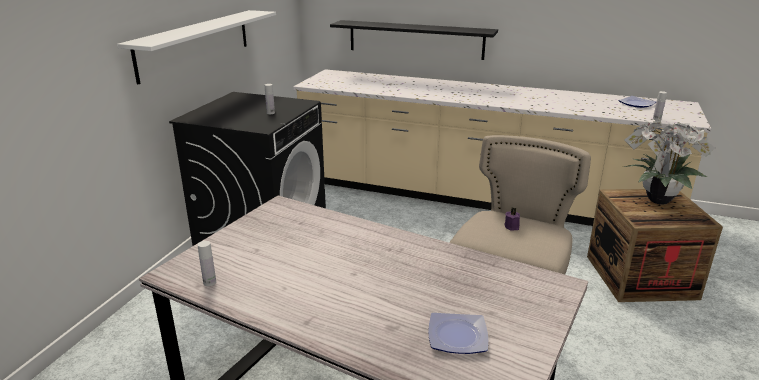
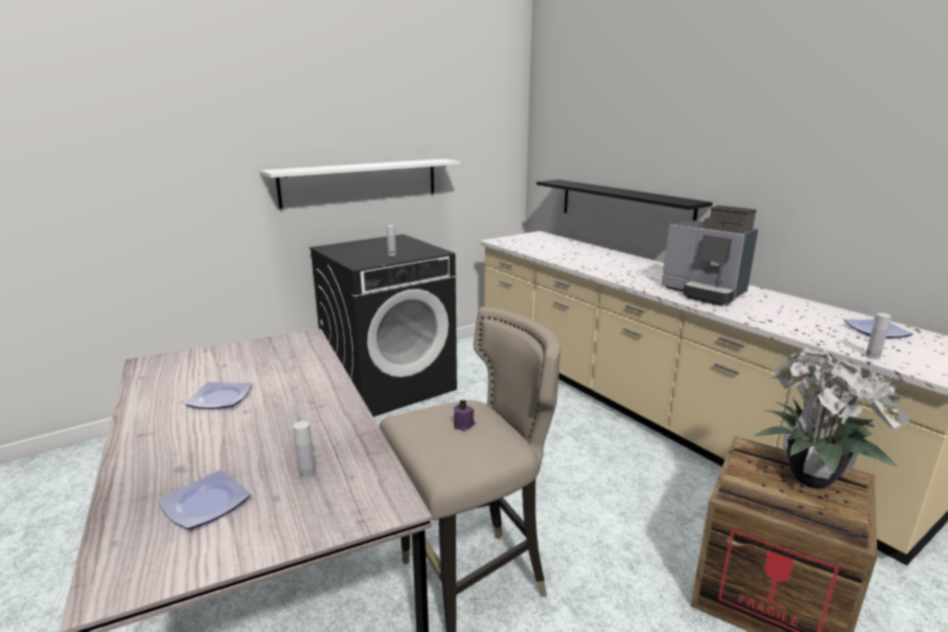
camera: 35 degrees right, 5 degrees down
(209, 282) = (151, 378): white bottle -> white bottle (307, 474)
(312, 273) = (220, 398): none -> plate
(522, 98) = (704, 293): none -> coffee machine

